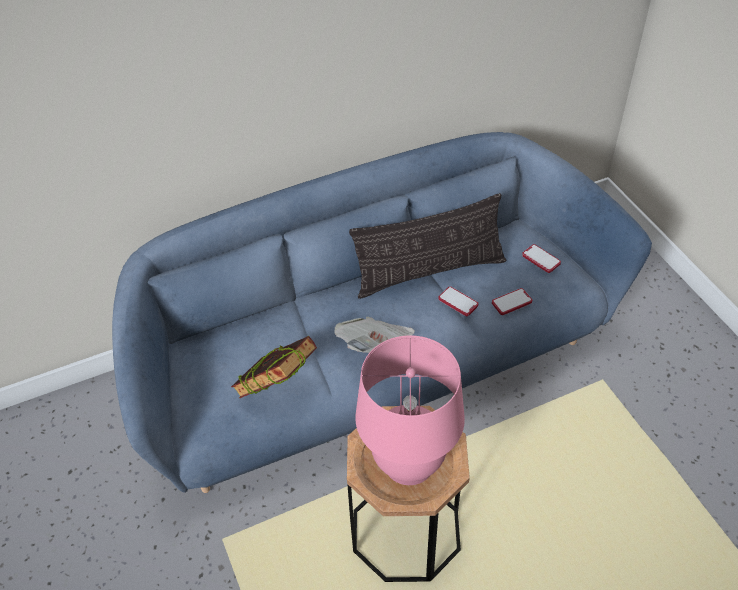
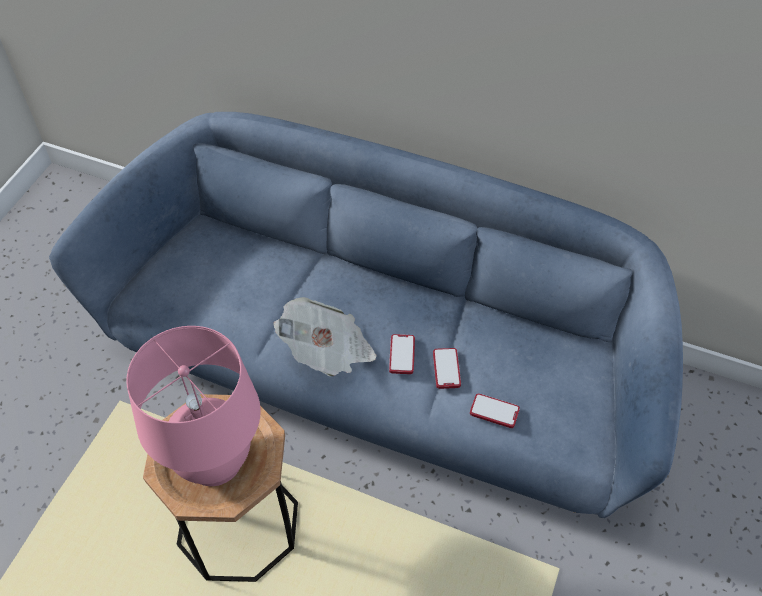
camera: 45 degrees right, 5 degrees up
(278, 389) = (219, 314): book -> none
(429, 272) = (456, 321): pillow -> none
(541, 259) = (574, 396): phone -> phone (402, 355)

